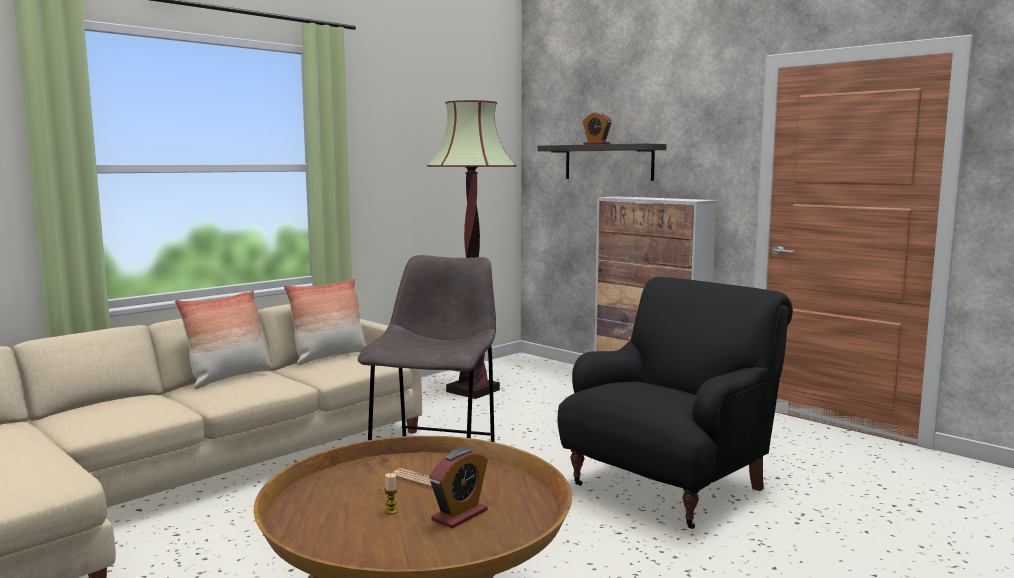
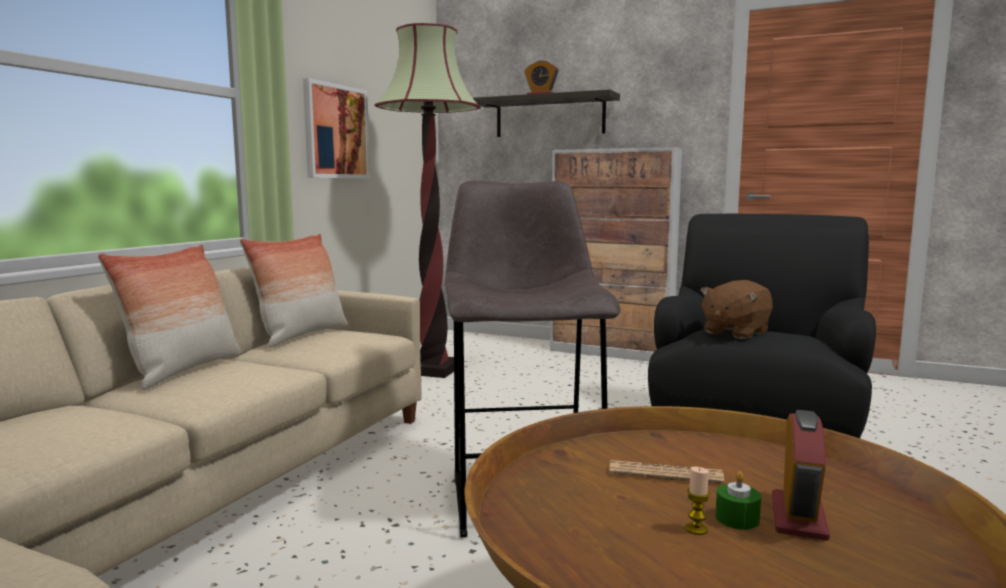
camera: 20 degrees left, 0 degrees up
(403, 185) = (336, 132): none -> picture
(423, 510) = (737, 519): none -> green candle
(628, 388) = (734, 332): none -> brown plush toy

